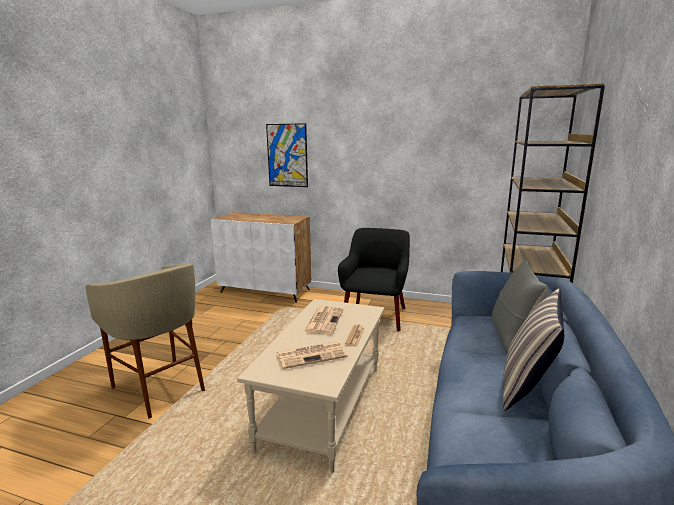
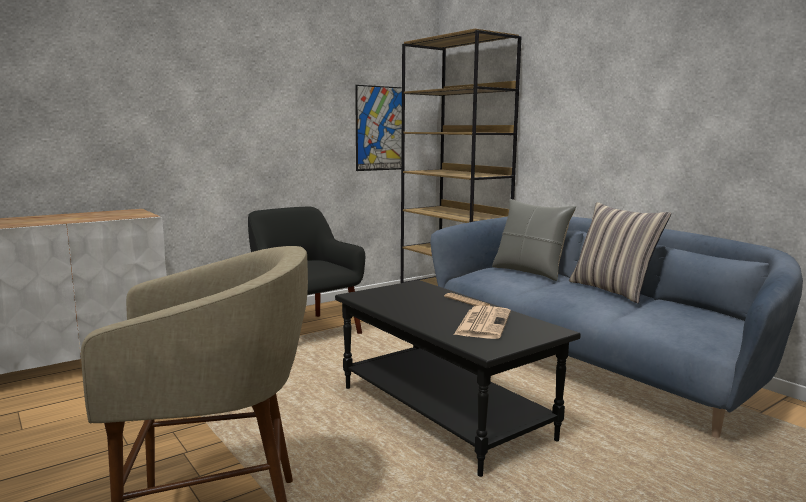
camera: 55 degrees left, 5 degrees down
(287, 155) = (85, 102): picture -> picture (379, 128)
(324, 320) = (407, 303): newspaper -> none
(324, 407) = (445, 413): beige coffee table -> black coffee table

